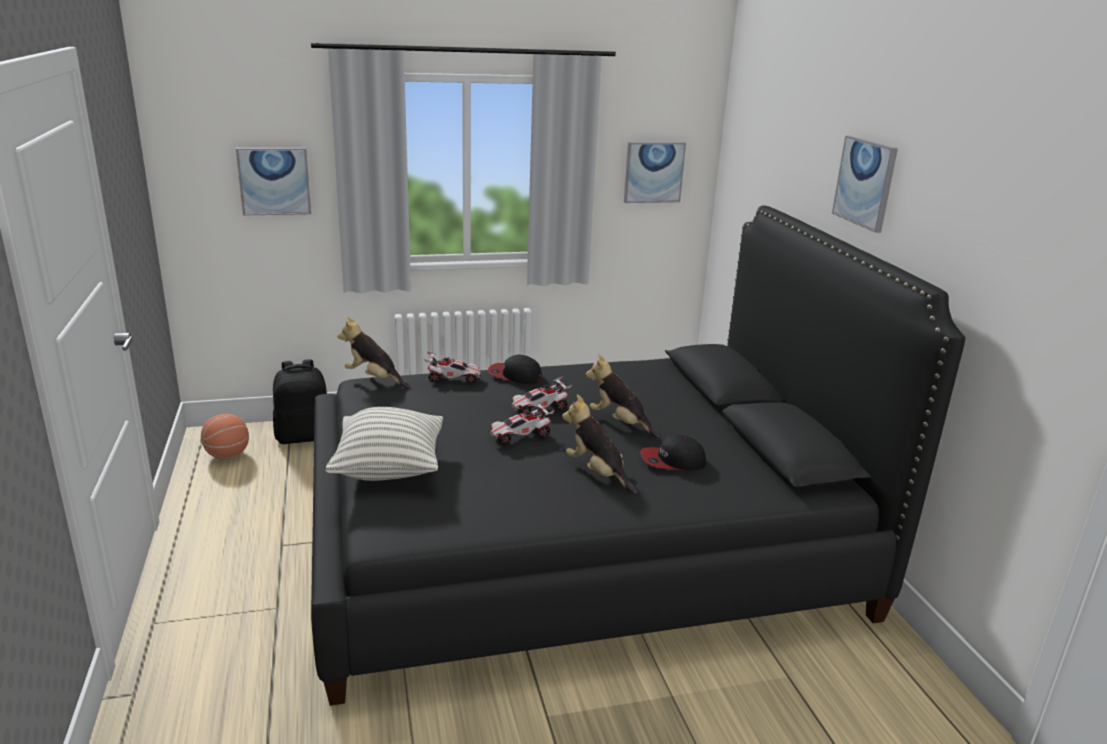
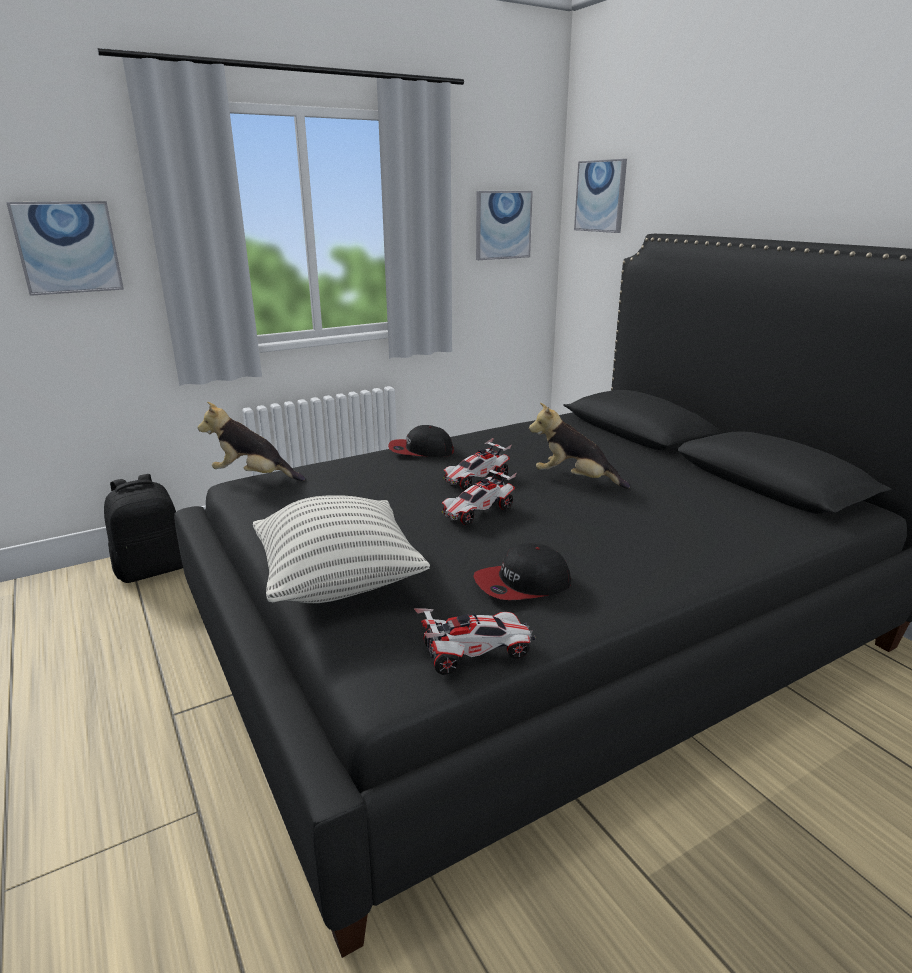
camera: 15 degrees left, 0 degrees up
(227, 455) = (57, 610): basketball -> none
(453, 378) = (351, 463): toy car -> toy car (475, 653)
(597, 473) = (601, 538): plush toy -> none
(672, 461) = (669, 510): cap -> cap (522, 584)
(865, 182) = (803, 172): picture -> picture (600, 196)

